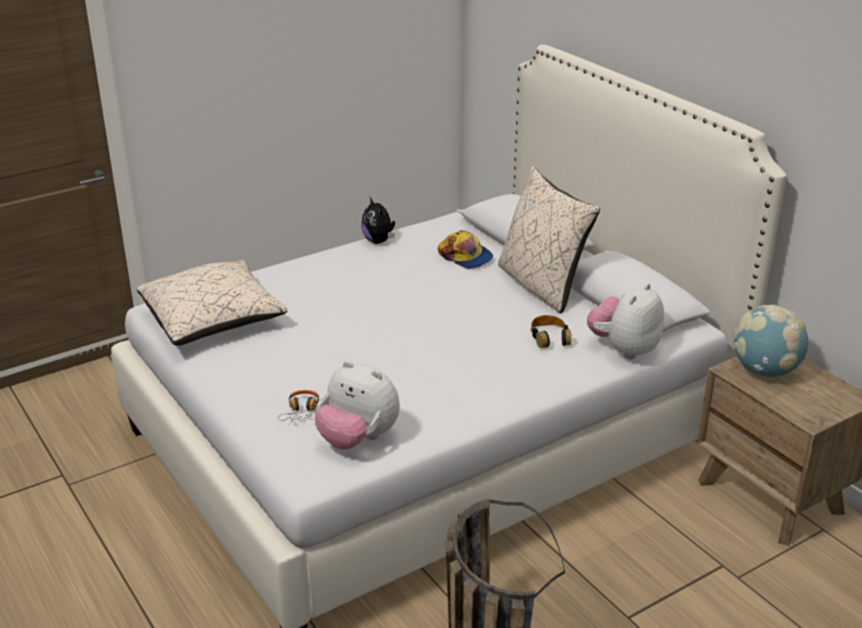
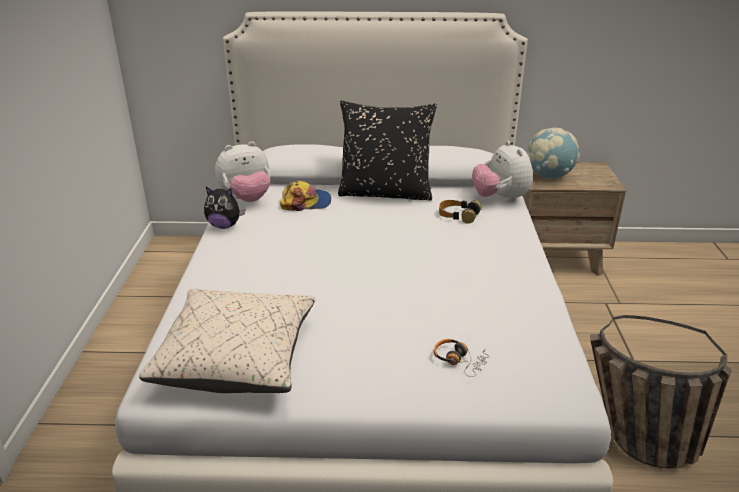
camera: 55 degrees left, 0 degrees up
(358, 439) = (528, 347): plush toy -> plush toy (247, 199)
(541, 285) = (385, 193): beige pillow -> black pillow

